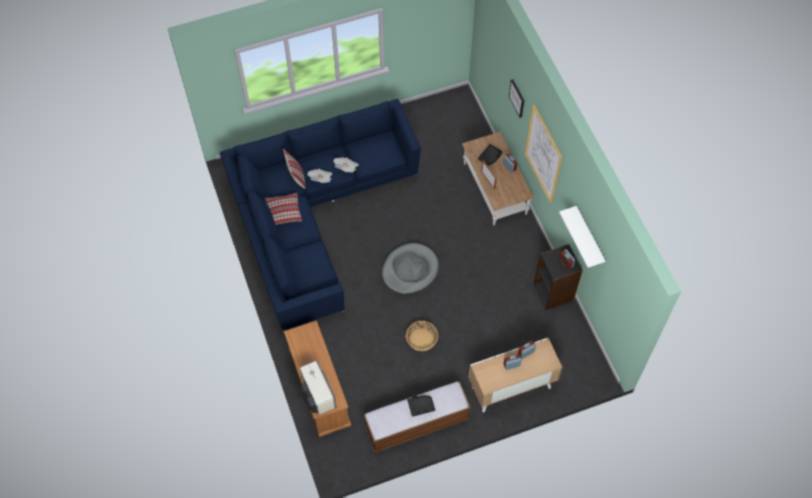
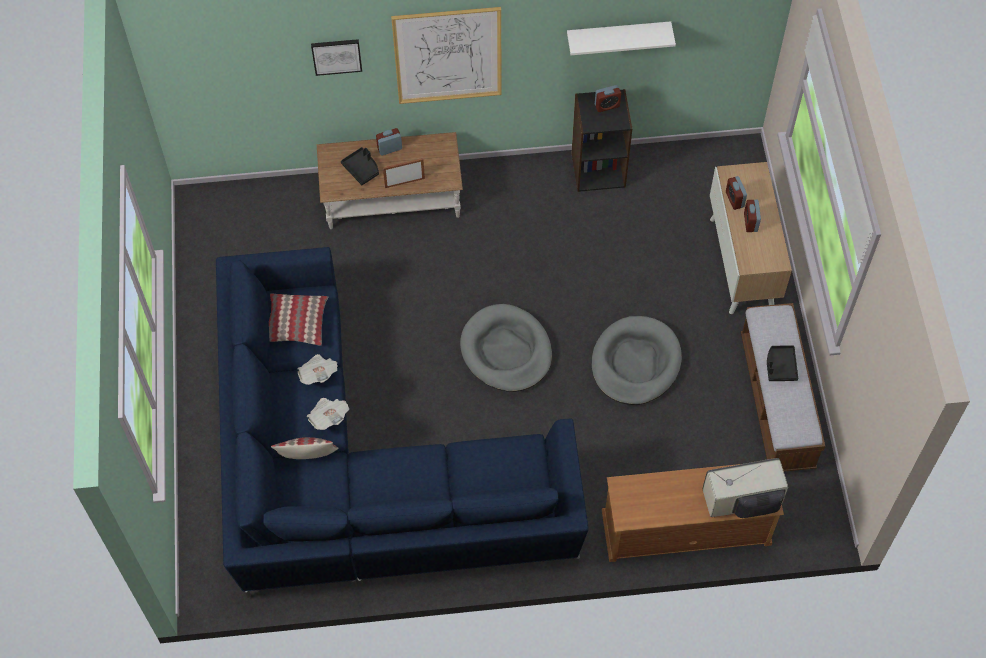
camera: 75 degrees left, 0 degrees up
(283, 212) = (377, 490): pillow -> pillow (297, 324)
(421, 340) = (635, 363): basket -> grey dog bed

